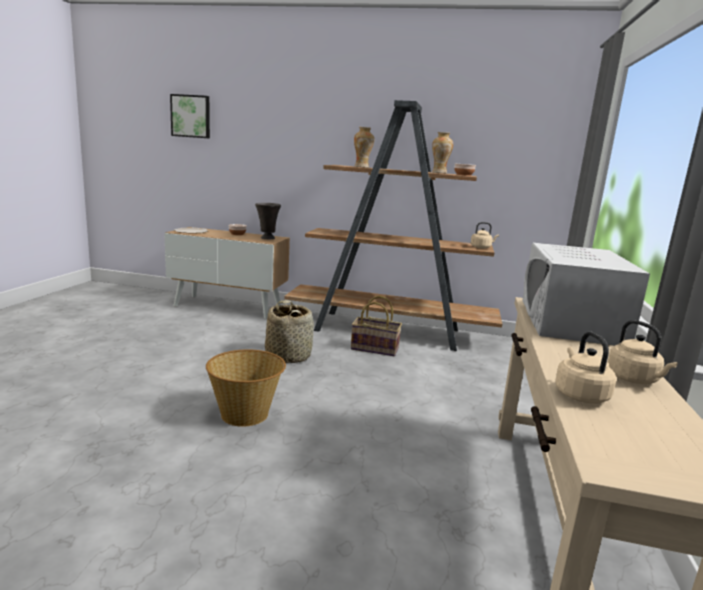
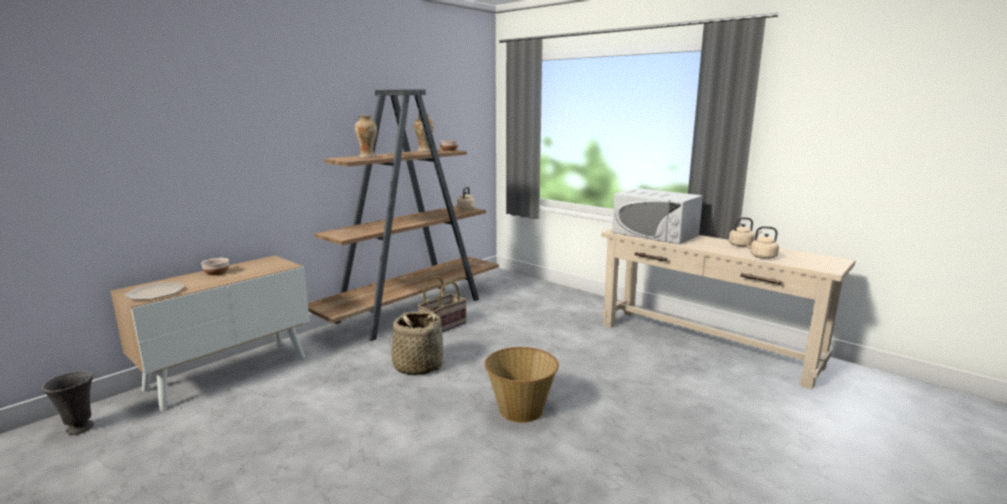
camera: 60 degrees left, 0 degrees up
(191, 116) = (79, 117): picture -> none
(267, 238) = (267, 264): grey vase -> grey vase (79, 429)

